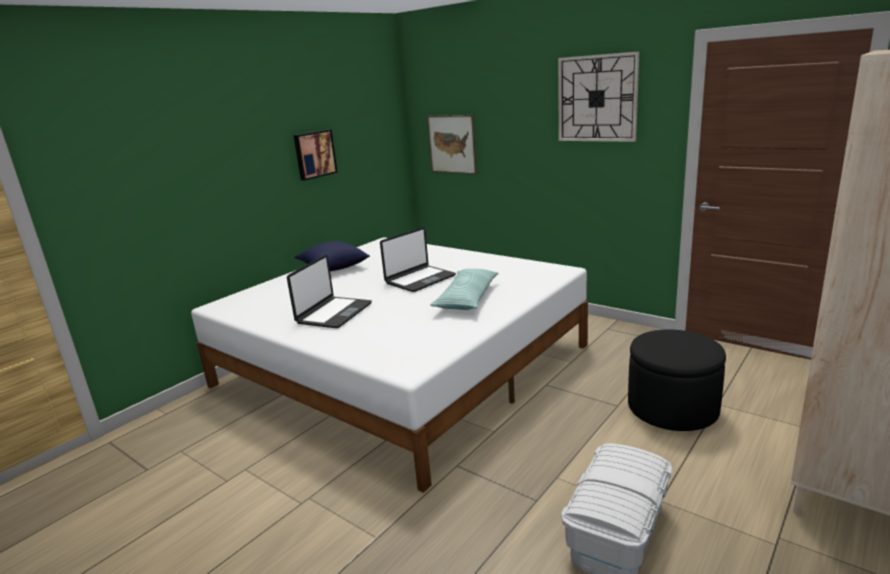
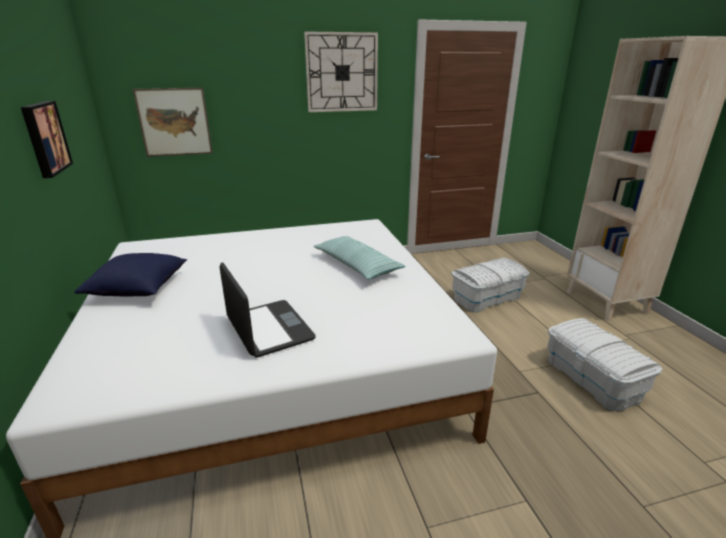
camera: 55 degrees left, 5 degrees up
(419, 279) = (275, 266): laptop -> none
(672, 409) = (487, 298): black ottoman -> white storage box

